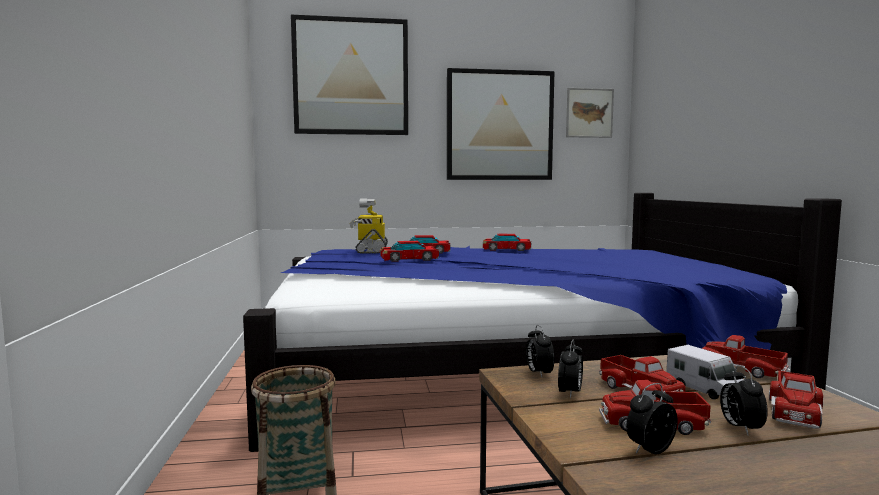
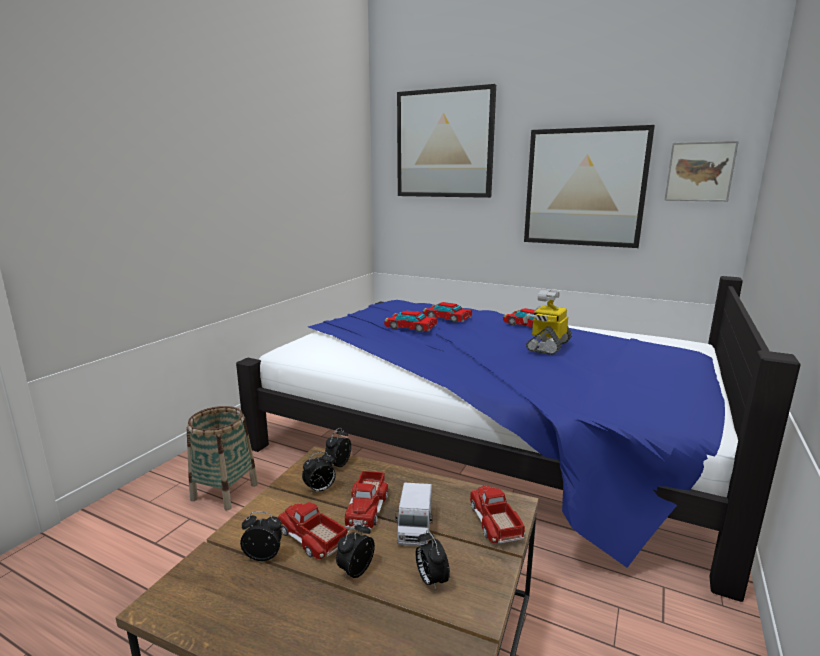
camera: 35 degrees right, 10 degrees up
(371, 250) = (413, 309): toy robot -> toy robot (547, 346)
(795, 412) = (431, 580): toy truck -> alarm clock

